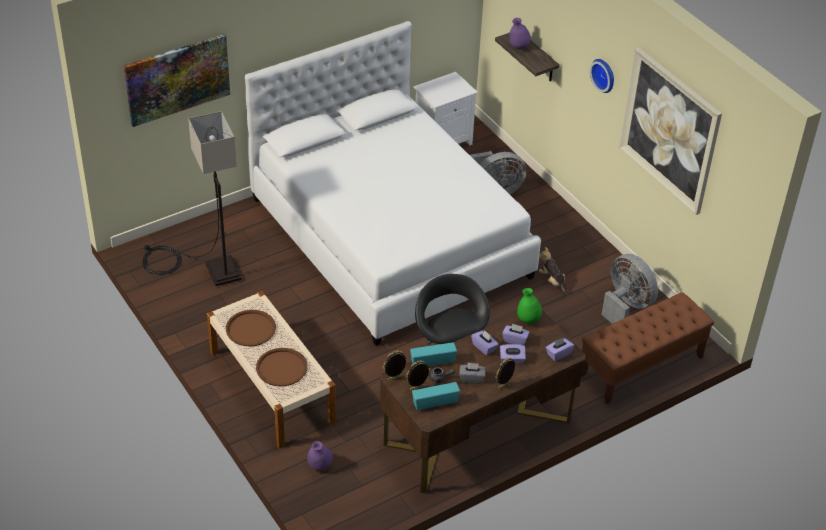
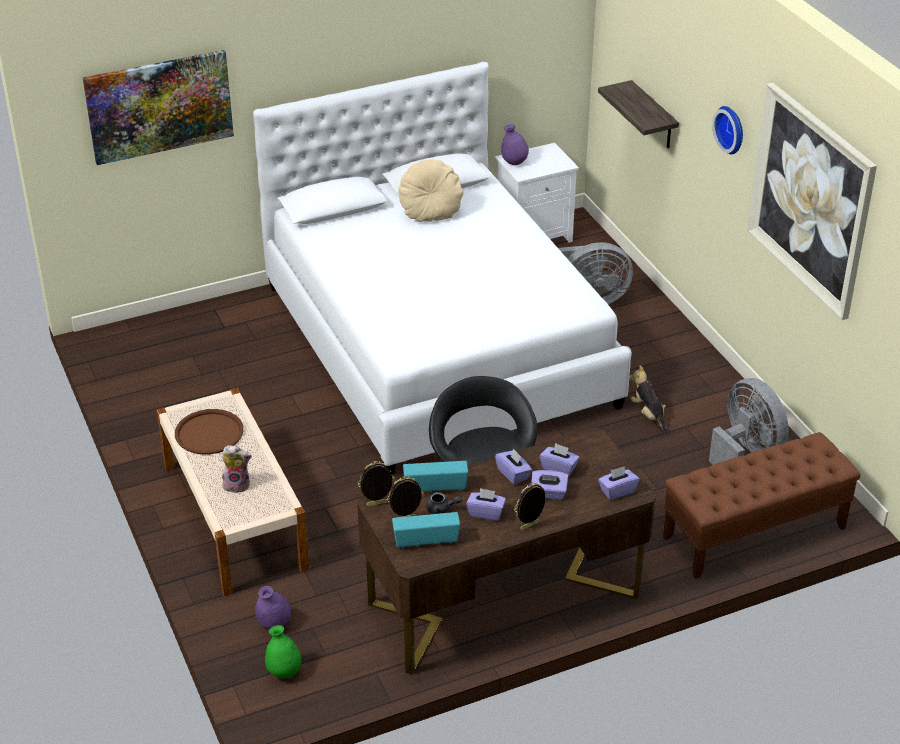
camera: 10 degrees right, 5 degrees down
(190, 265) = (167, 360): floor lamp -> none
(282, 368) = (237, 485): brown tray -> plush toy
(379, 142) = (430, 216): none -> beige pillow
(471, 378) = (486, 513): grey tissue box -> purple tissue box
(518, 47) = (627, 100): purple vase -> purple vase (514, 163)
(528, 320) = (583, 444): green vase -> green vase (284, 672)

